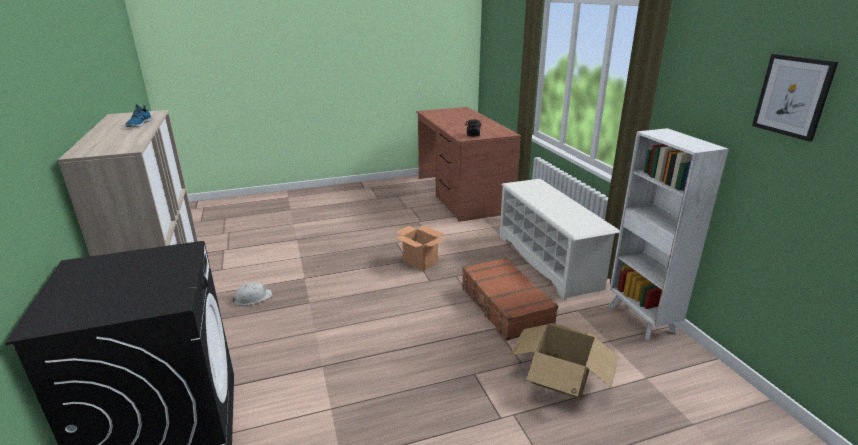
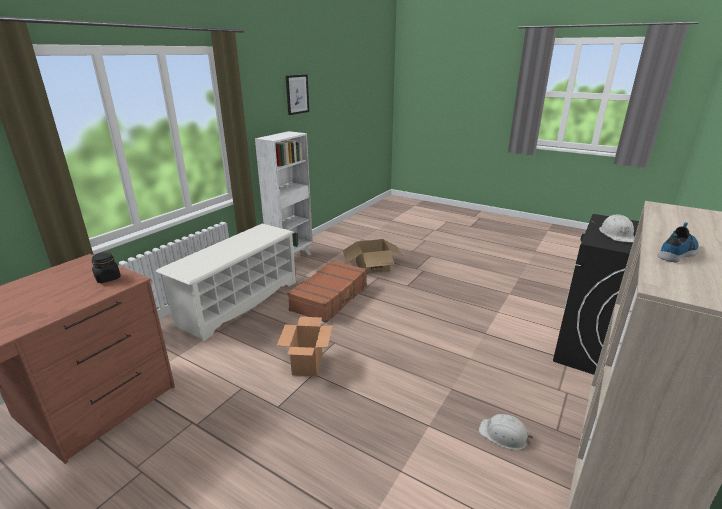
camera: 130 degrees left, 0 degrees up
(157, 272) = (617, 234): none -> white hard hat

